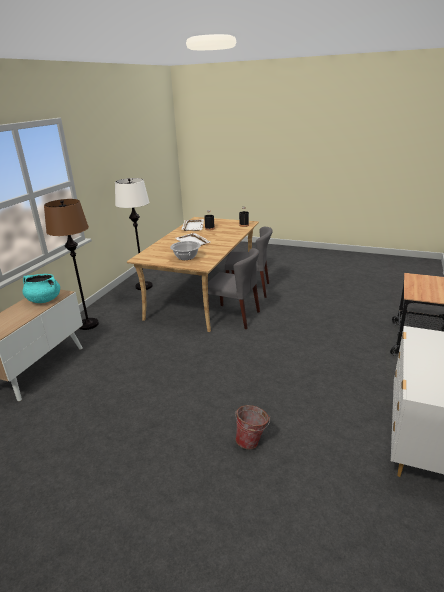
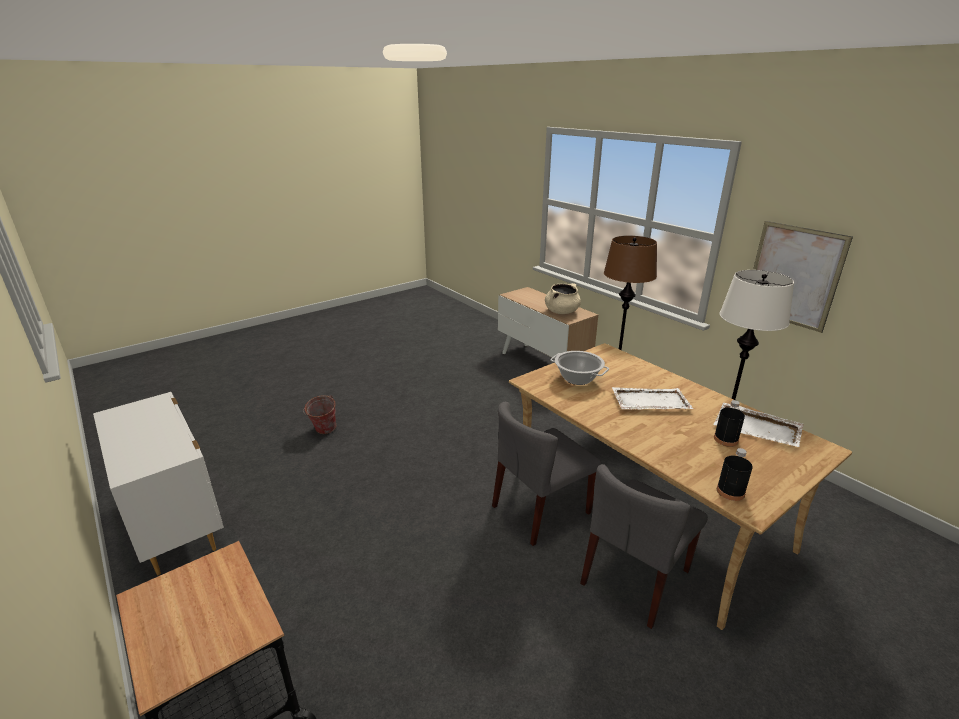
camera: 120 degrees right, 0 degrees up
(44, 300) = (561, 312): turquoise cooking pot -> beige cooking pot
(105, 183) = (793, 276): none -> picture

